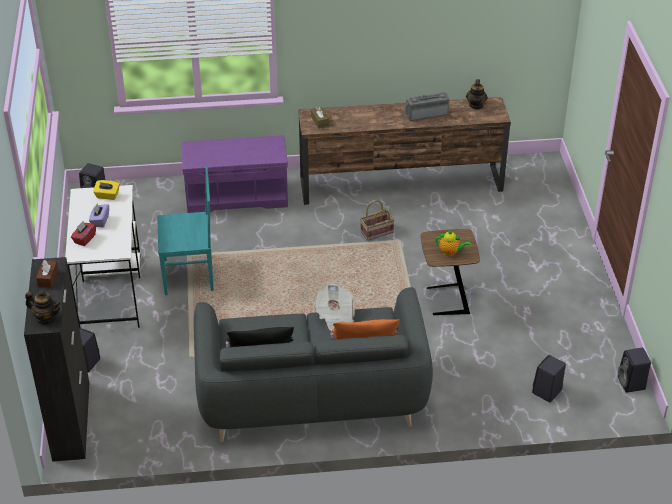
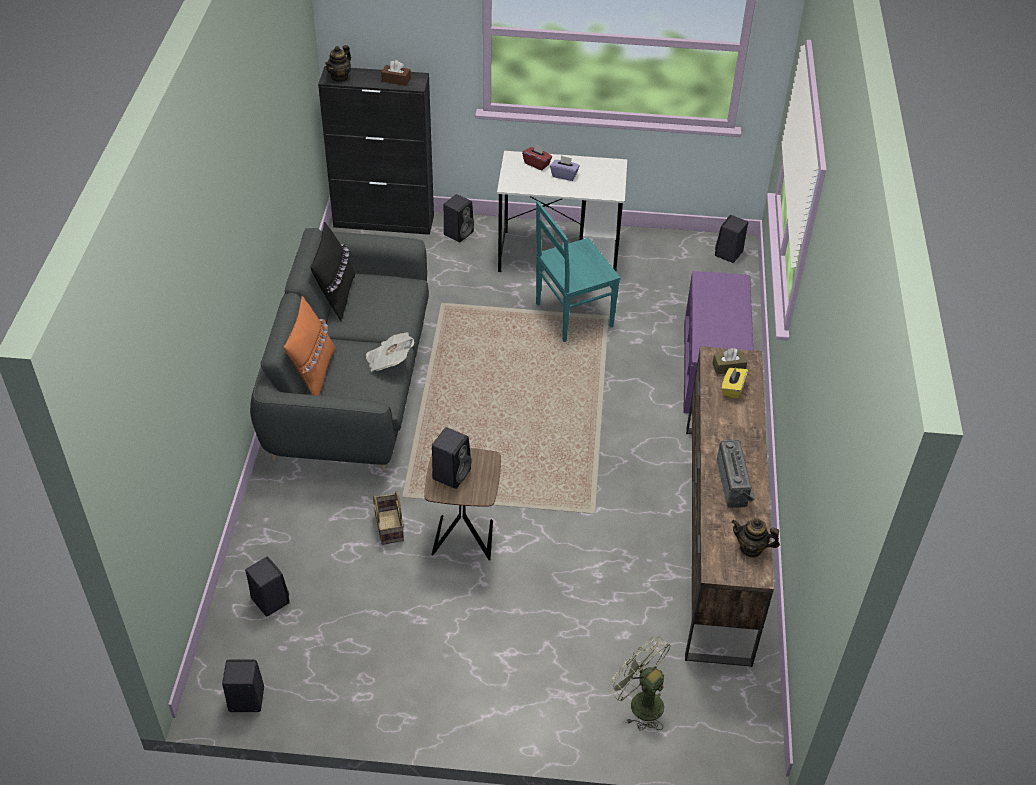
camera: 100 degrees right, 5 degrees up
(107, 196) = (607, 182): yellow tissue box -> yellow tissue box (732, 389)
(190, 275) = (571, 315): turquoise chair -> turquoise chair turned 60 degrees clockwise
(376, 232) = (614, 491): basket -> basket (388, 526)
(450, 252) = (452, 473): teapot -> black speaker
(541, 206) = (639, 702): none -> green fan

